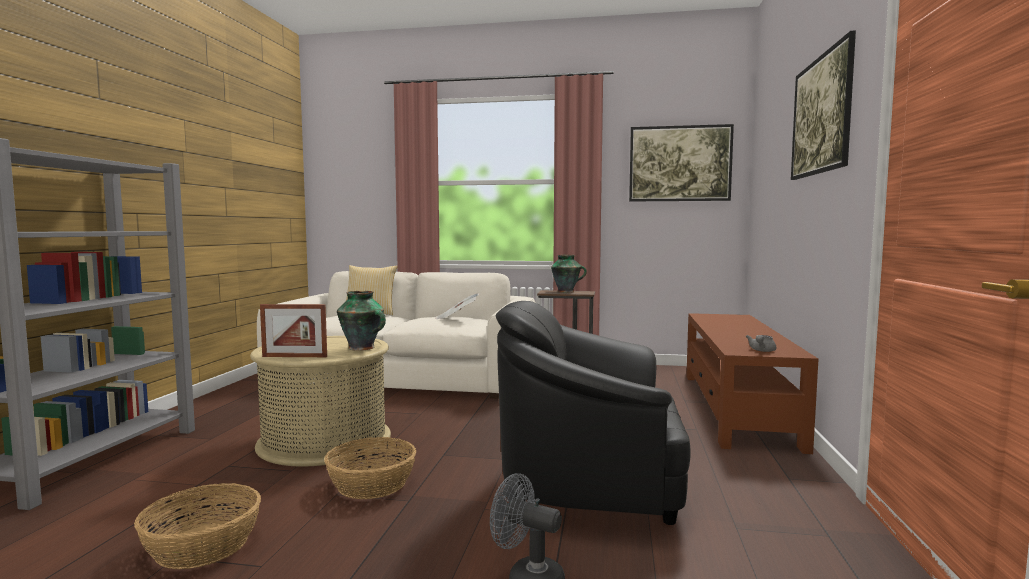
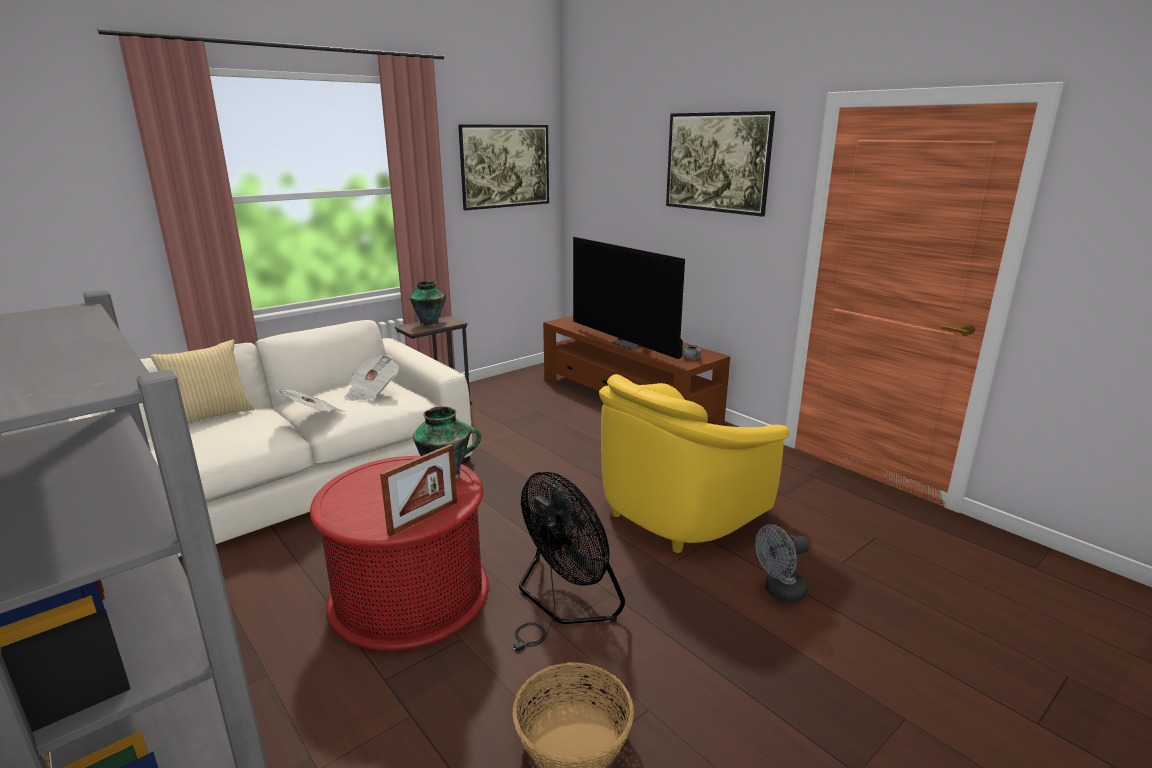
camera: 50 degrees left, 15 degrees up
(325, 440) = (409, 594): beige coffee table -> red coffee table
(371, 484) = (556, 601): basket -> black fan
(401, 320) = (313, 415): none -> newspaper
(590, 487) = (682, 511): black armchair -> yellow armchair
(724, 333) = (629, 344): none -> television

